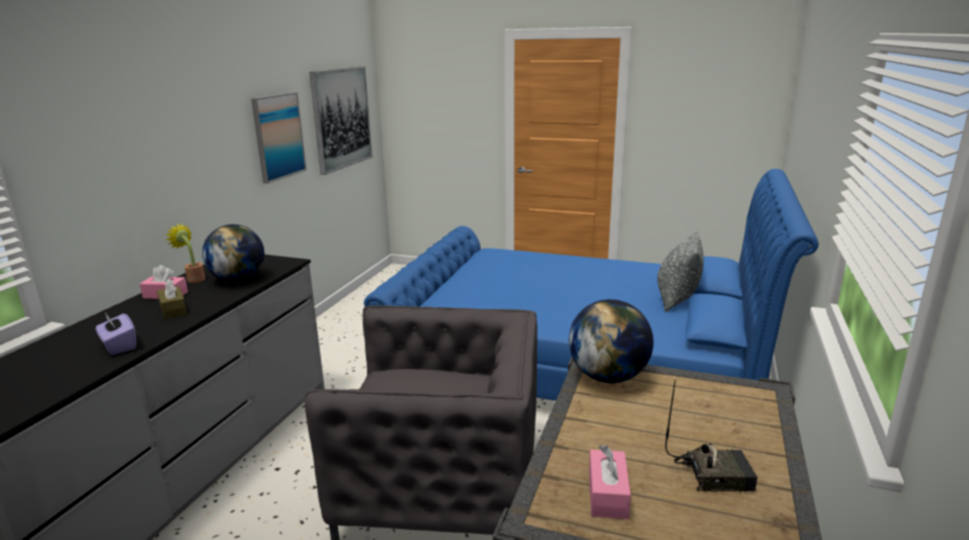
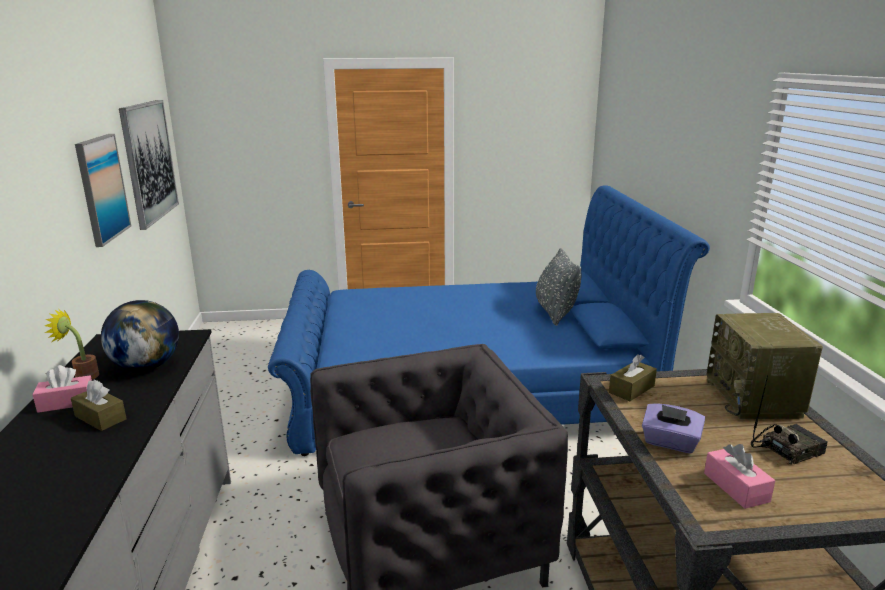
camera: 25 degrees left, 0 degrees up
(119, 346) = (77, 477): purple tissue box -> purple tissue box (670, 442)
(608, 377) = (631, 389): globe -> brown tissue box
(738, 416) = (755, 399): none -> radio

